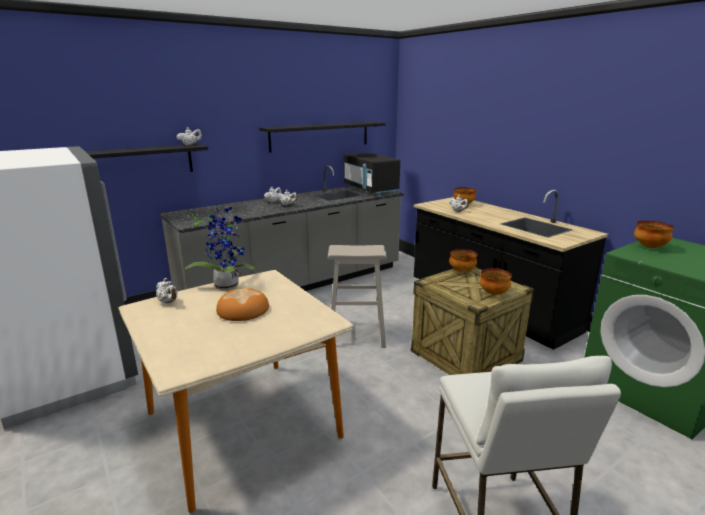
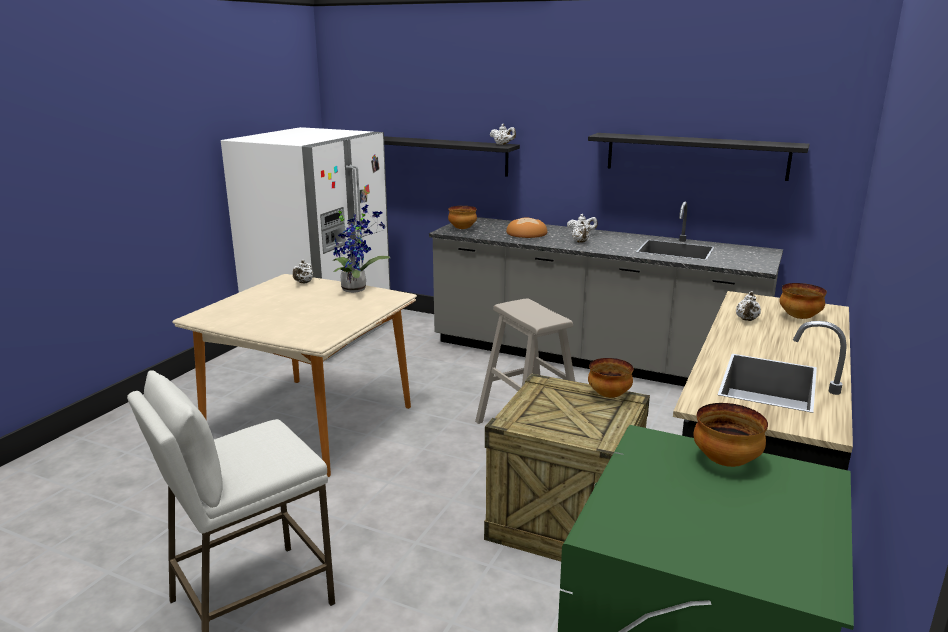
camera: 60 degrees right, 0 degrees up
(243, 310) = (311, 307): bread -> bread (526, 233)
(370, 189) = (747, 256): black microwave -> none
(494, 293) = (556, 428): bowl -> bowl (462, 229)

